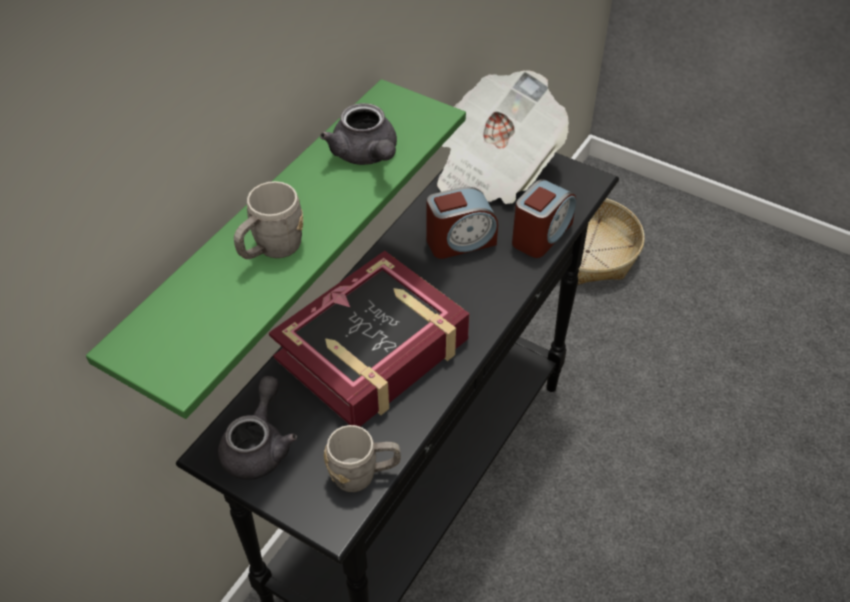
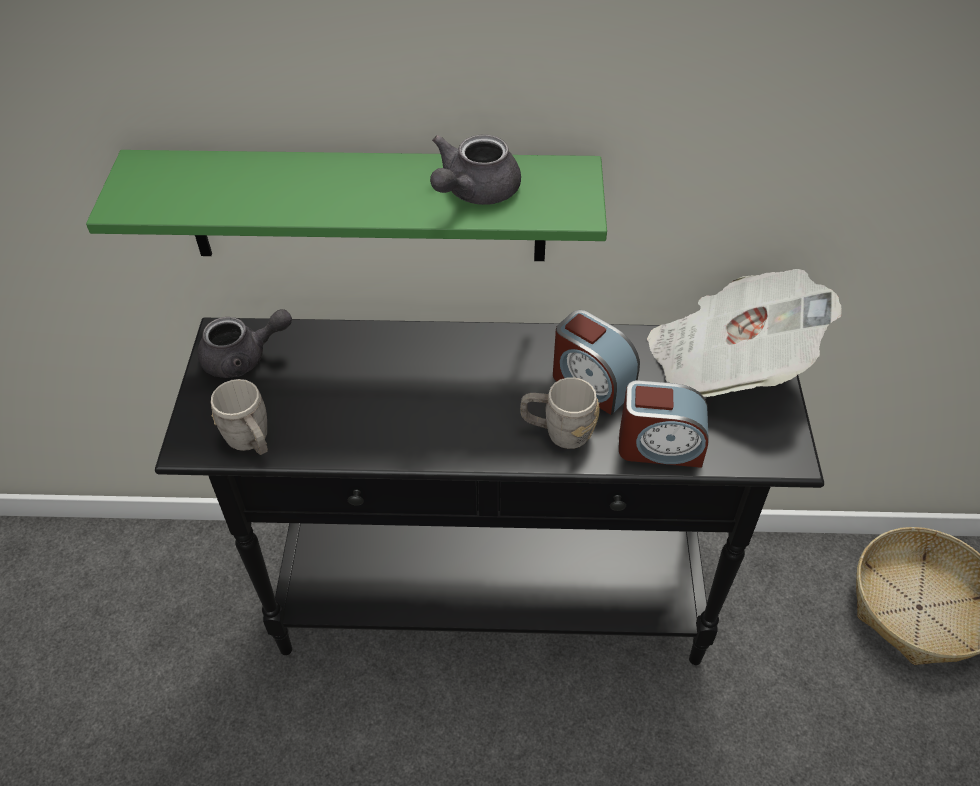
camera: 60 degrees right, 0 degrees up
(271, 250) = (300, 189): grey mug -> grey mug (558, 432)
(373, 350) = (398, 383): book -> none

